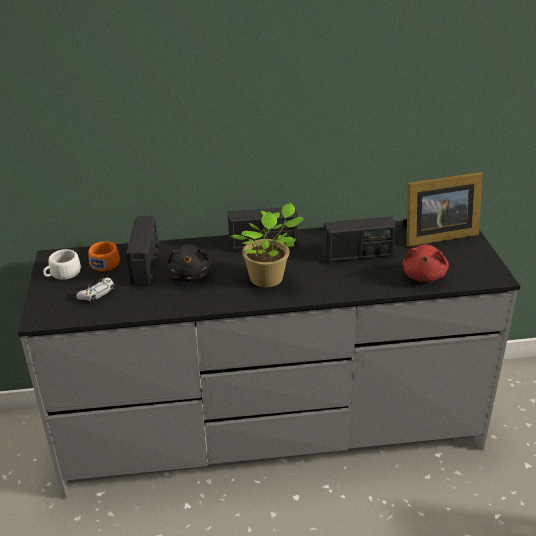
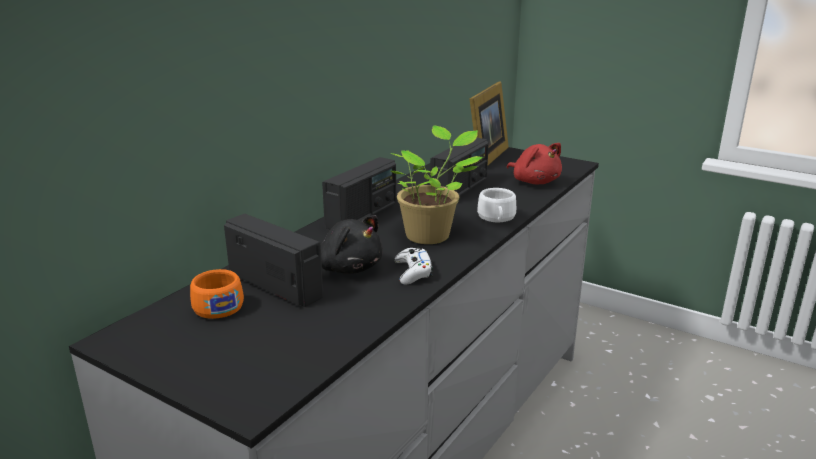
camera: 50 degrees left, 10 degrees down
(62, 274) = (175, 346): white cup -> white cup (497, 218)
(97, 294) = (275, 337): white game controller -> white game controller (413, 272)

